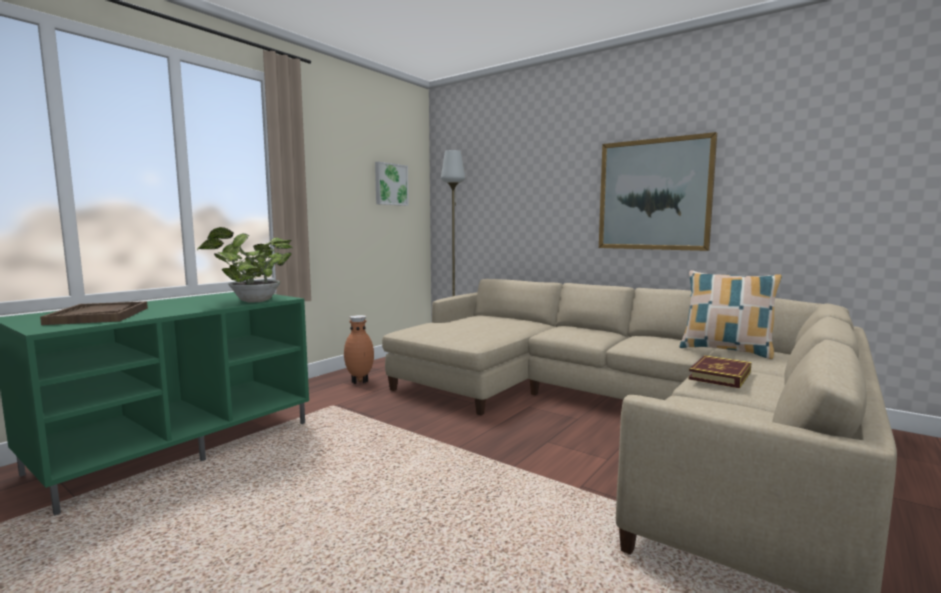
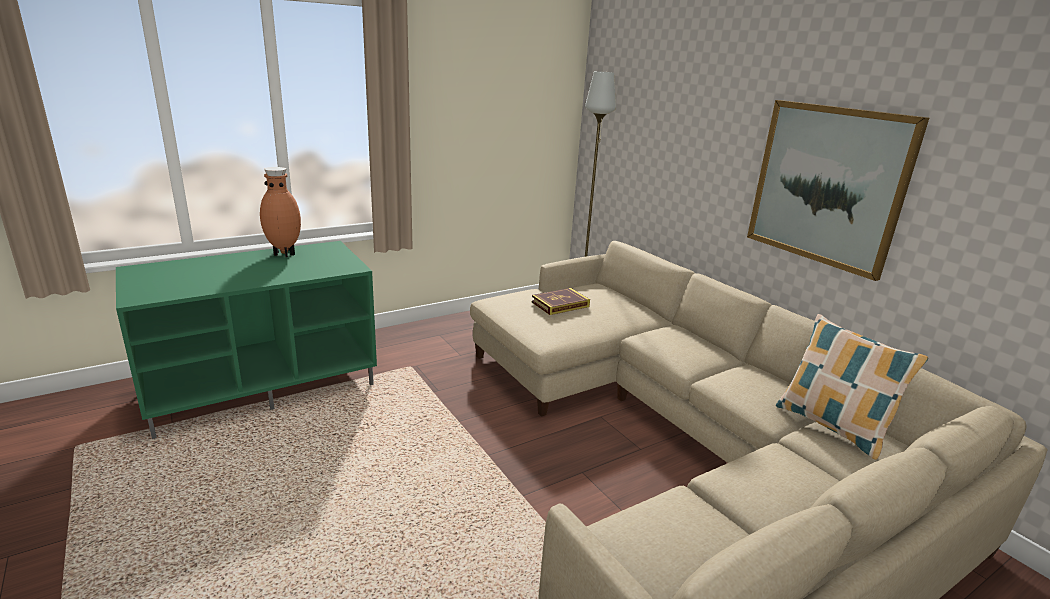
camera: 20 degrees right, 15 degrees up
(99, 316) = (186, 279): brown tray -> none
(252, 301) = (321, 270): potted plant -> none
(360, 381) = (455, 337): brown vase -> brown vase (285, 253)
(390, 184) = (524, 110): picture -> none
(720, 375) = (761, 475): book -> book (560, 304)

